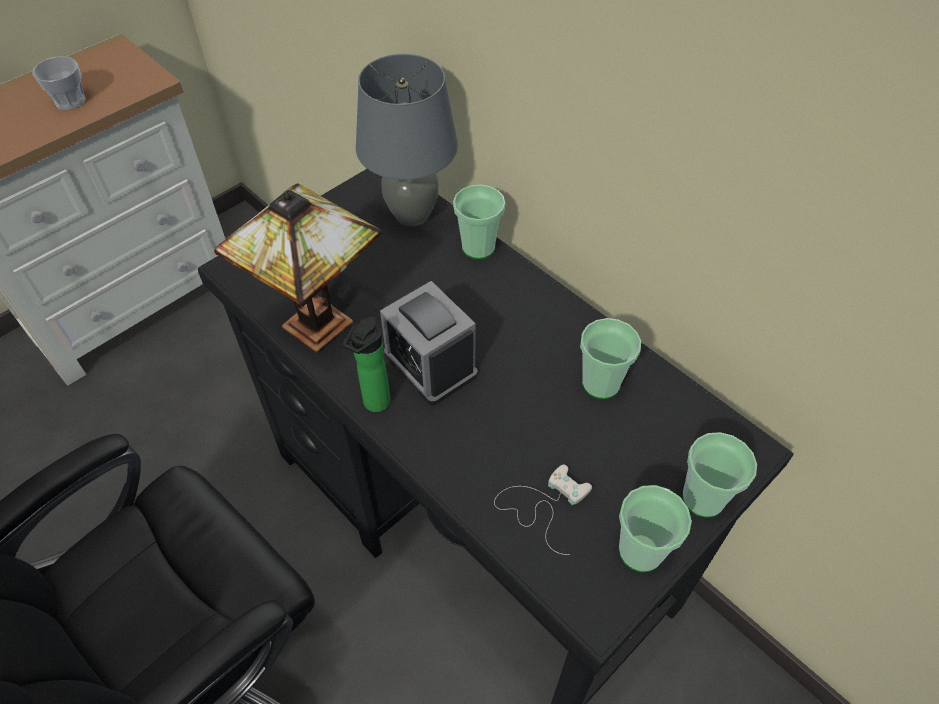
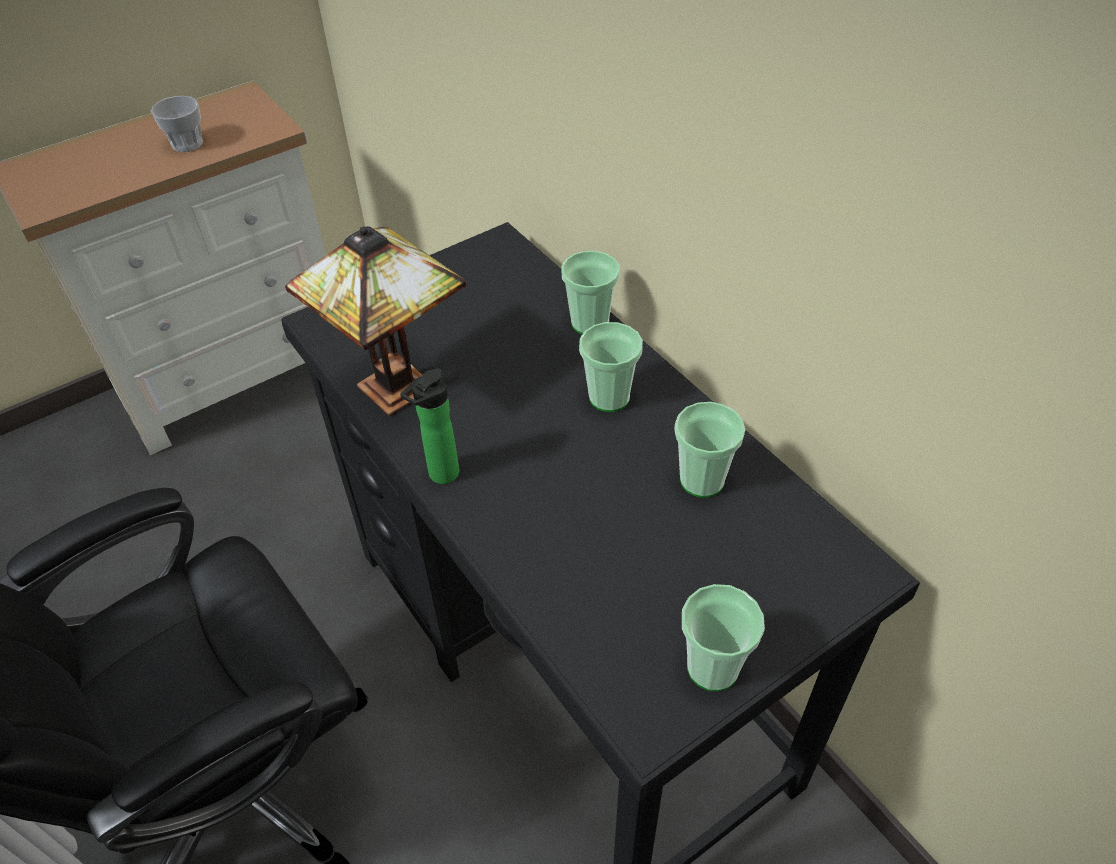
camera: 10 degrees right, 5 degrees down
(412, 214) = (523, 283): grey table lamp -> none
(430, 364) = (511, 440): alarm clock -> none
(542, 504) = (608, 603): white game controller -> none
(703, 498) = (799, 618): cup -> cup (609, 397)

